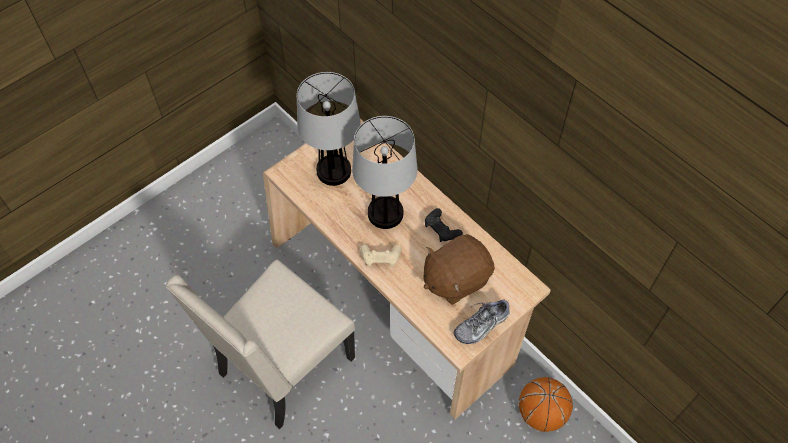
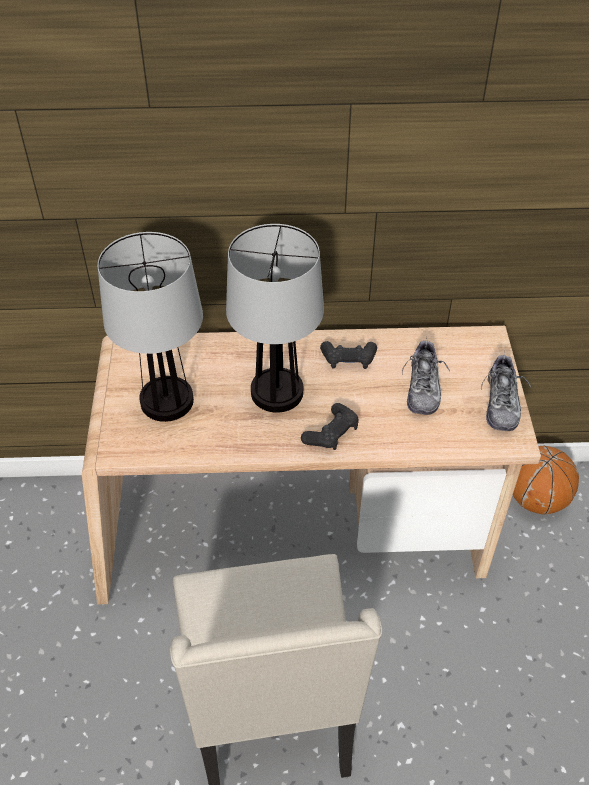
camera: 50 degrees left, 10 degrees down
(381, 258) = (331, 433): beige game controller -> black game controller
(455, 279) = (423, 387): brown plush toy -> shoe

